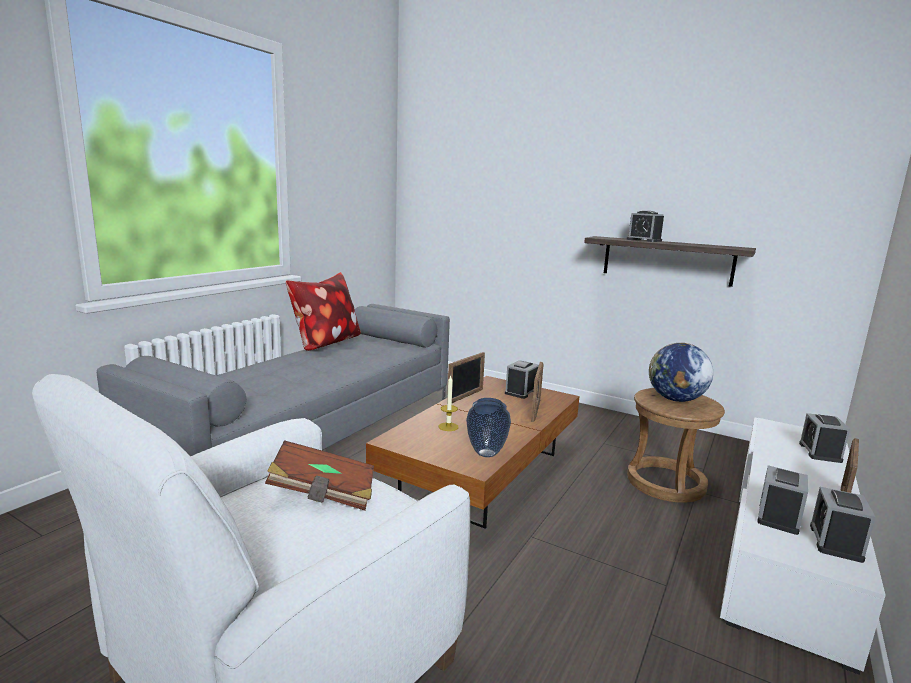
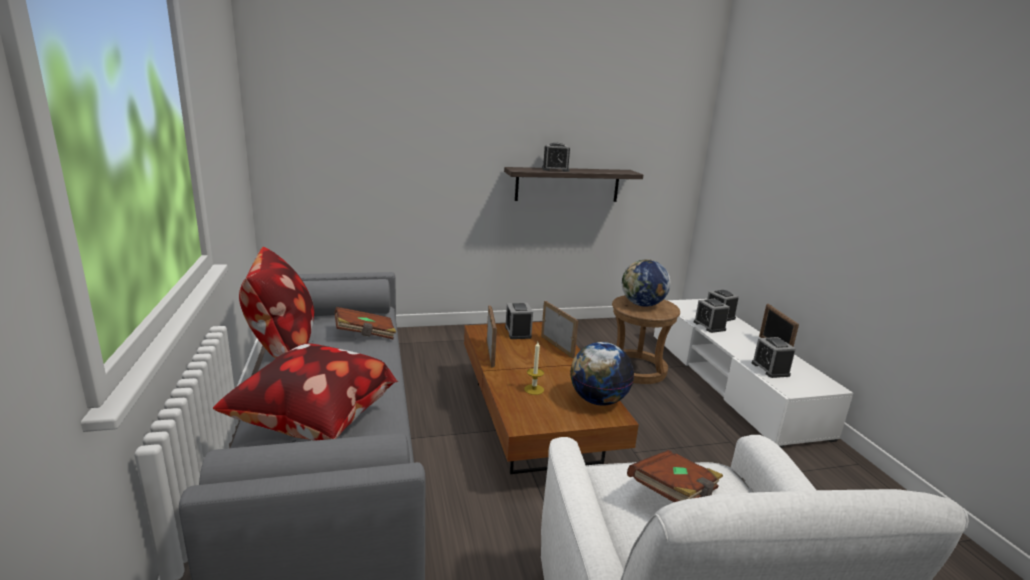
camera: 45 degrees left, 5 degrees up
(251, 382) = (314, 426): none -> pillow
(380, 353) = (365, 334): none -> brown book
(485, 453) = (598, 400): vase -> globe
(835, 542) = (805, 373): alarm clock -> alarm clock (709, 326)

